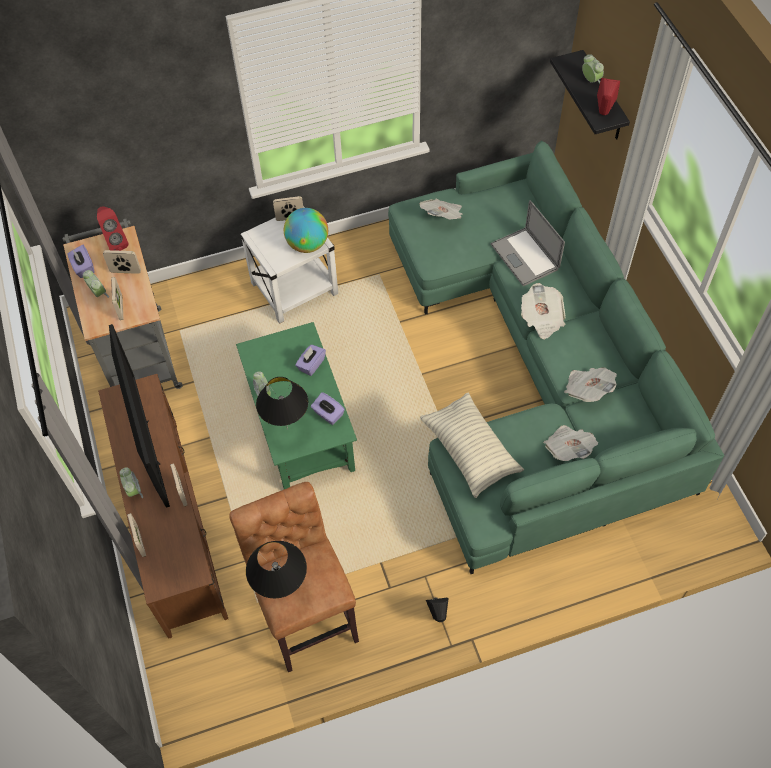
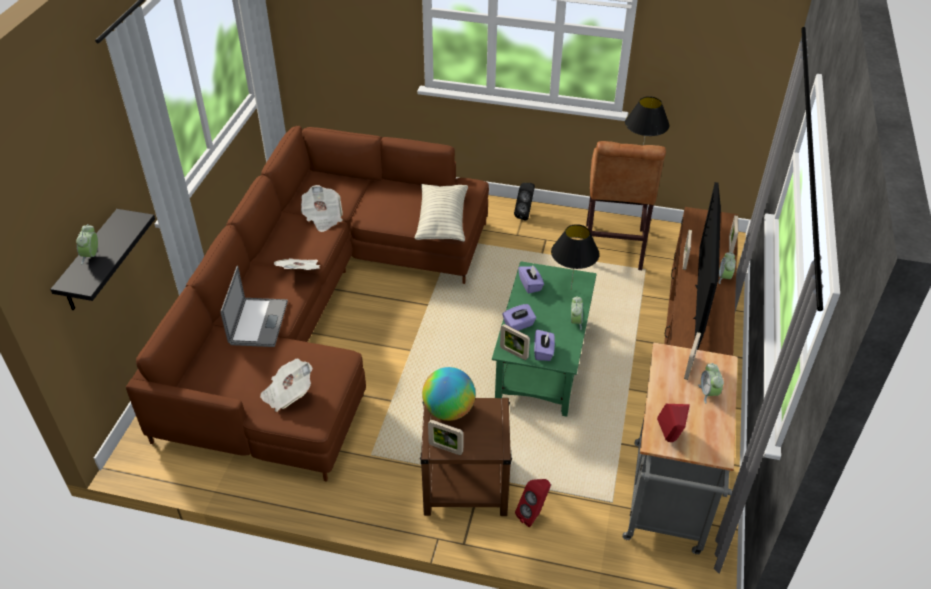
camera: 150 degrees left, 15 degrees down
(83, 267) = (717, 428): purple tissue box -> purple tissue box (543, 352)
(125, 271) = (670, 402): picture frame -> picture frame (514, 353)
(294, 289) = (466, 485): white side table -> brown side table
(536, 371) = (319, 308): green sofa -> brown sofa
(568, 448) = (375, 195): newspaper -> none
(603, 114) = (127, 223): red speaker -> red speaker (533, 515)

